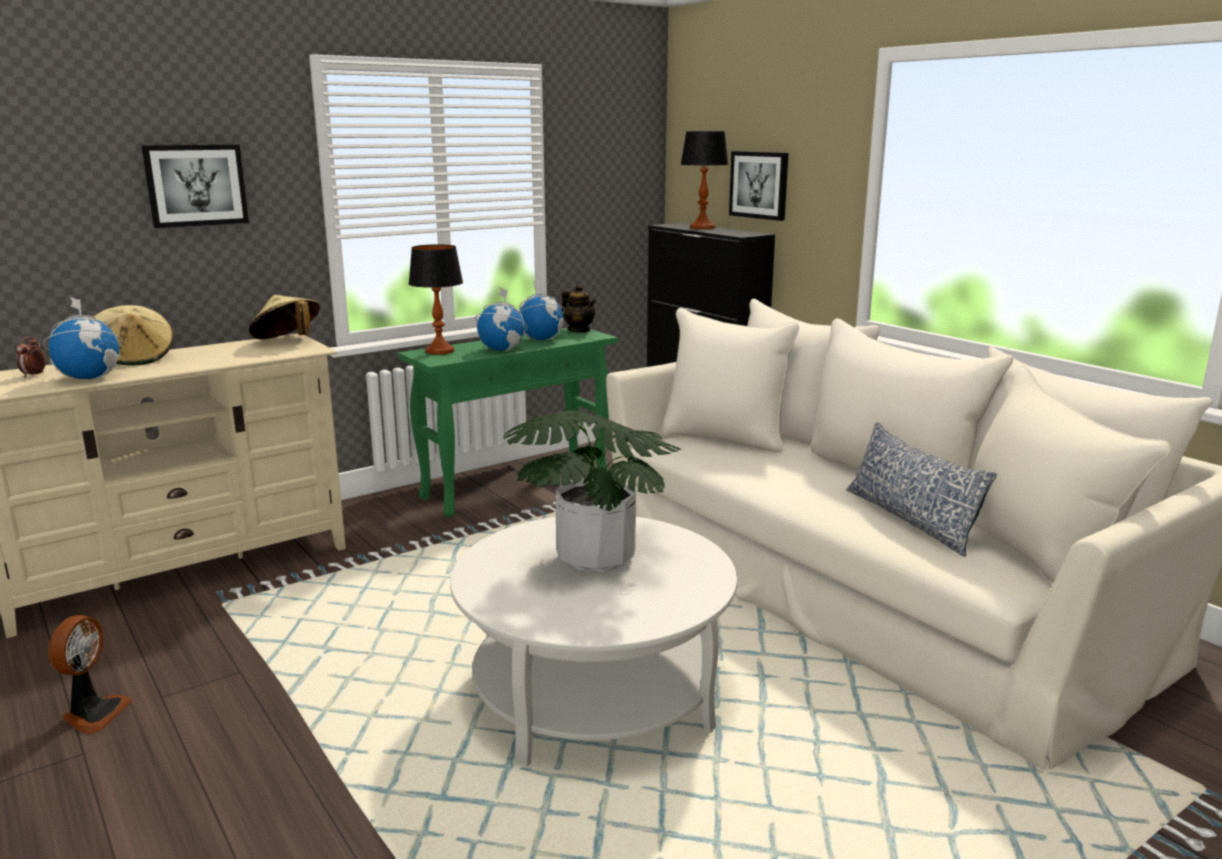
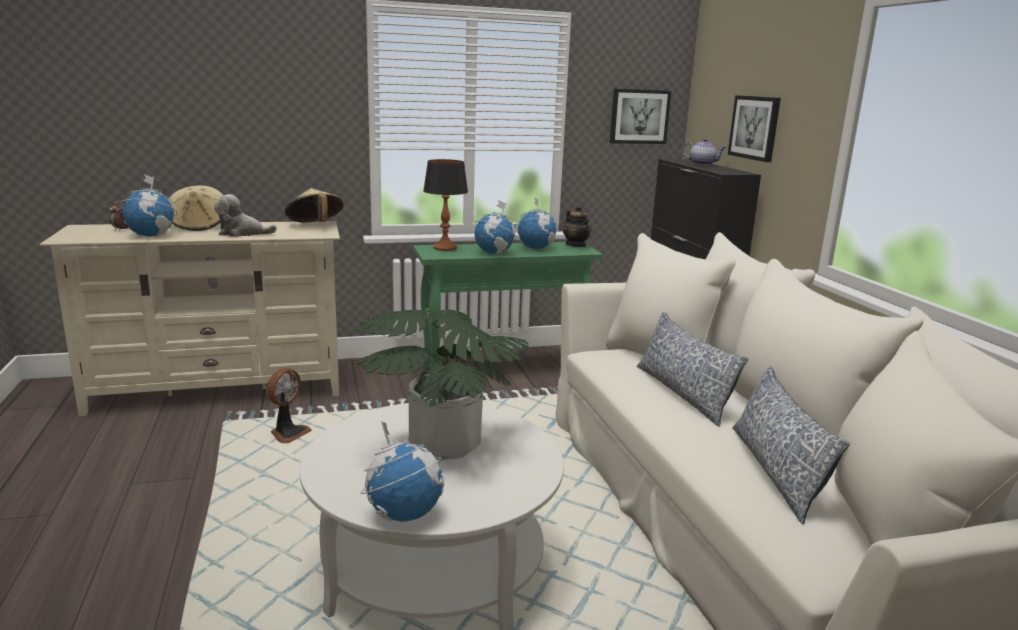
camera: 20 degrees right, 0 degrees up
(93, 714) = (81, 485): fan -> fan (288, 433)
(196, 185) = (268, 99): picture -> picture (639, 116)
(208, 361) = (242, 233): none -> plush toy
(618, 626) = (404, 513): none -> globe
(702, 227) = (702, 164): table lamp -> teapot
(776, 467) = (683, 393): none -> pillow

